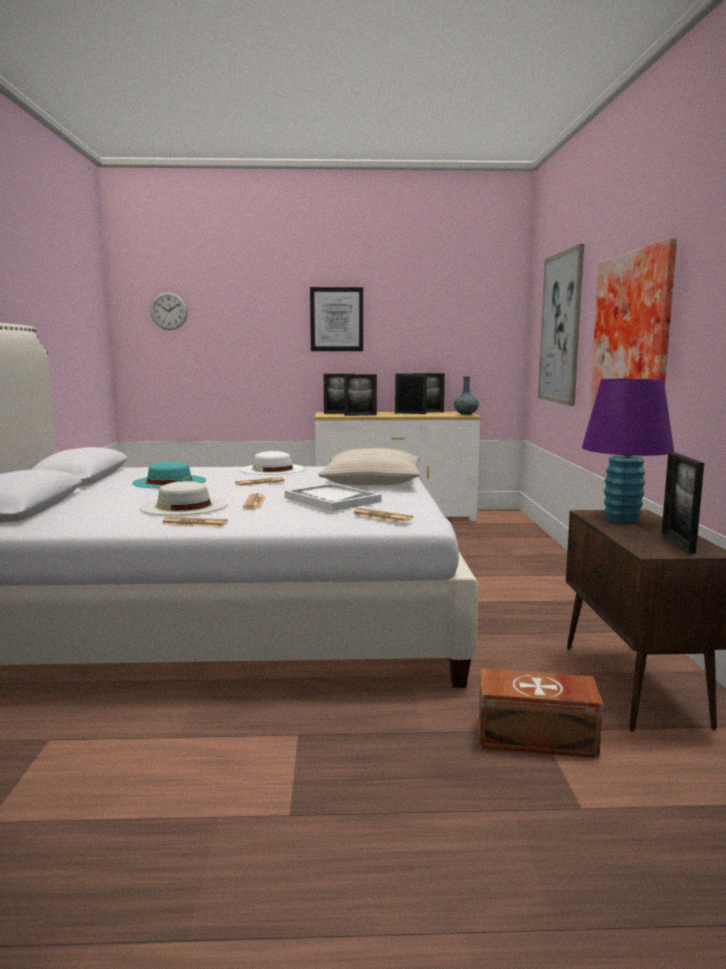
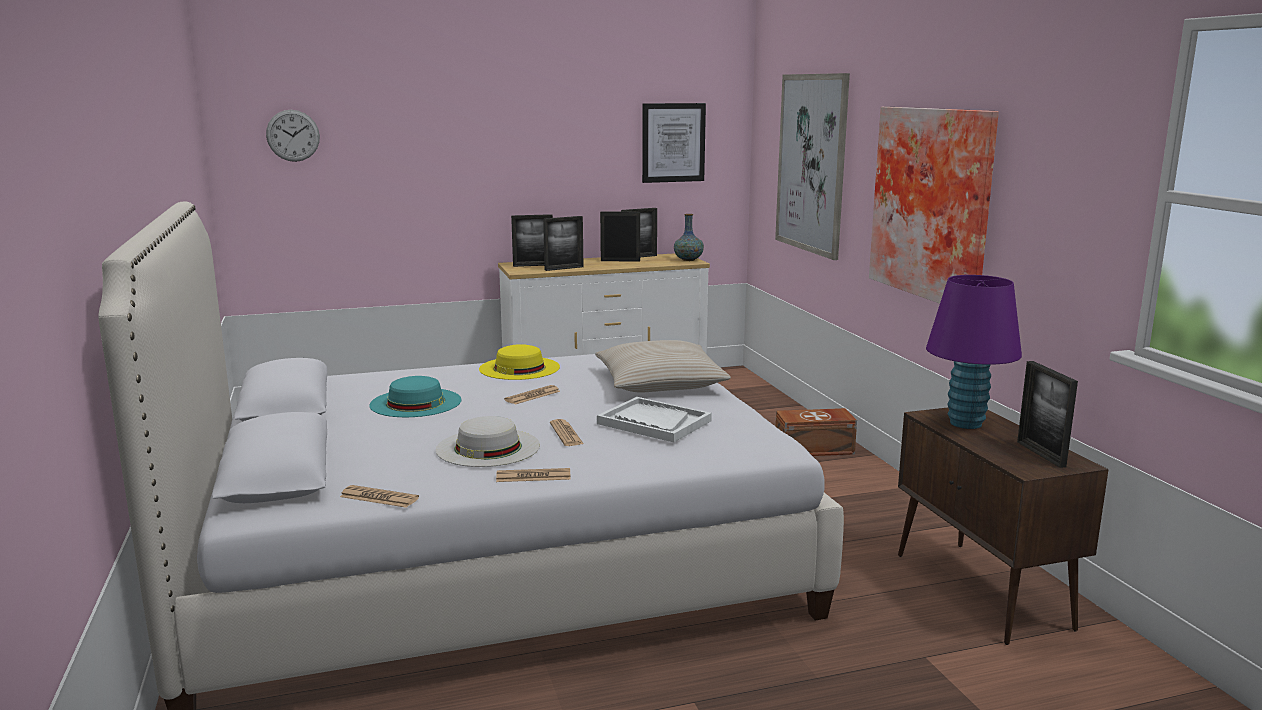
camera: 15 degrees left, 5 degrees up
(272, 469) = (519, 368): white hat -> yellow hat
(336, 319) = (520, 142): picture -> picture (673, 142)
(382, 516) = (734, 445): newspaper -> newspaper (379, 497)
(538, 738) = (928, 666): brown storage box -> brown storage box (815, 449)

